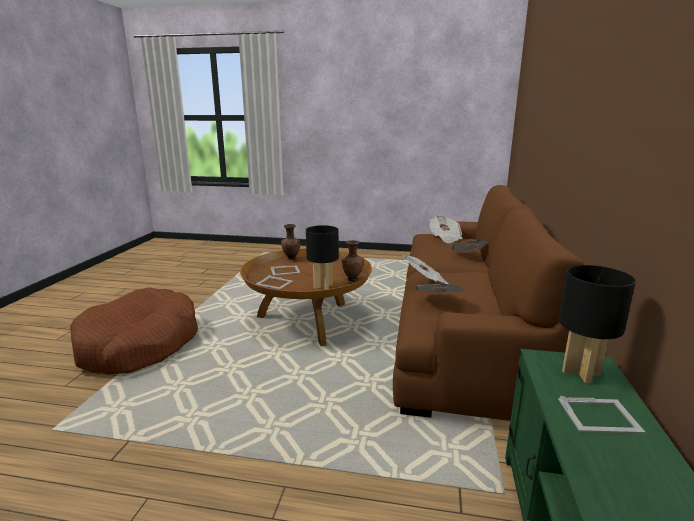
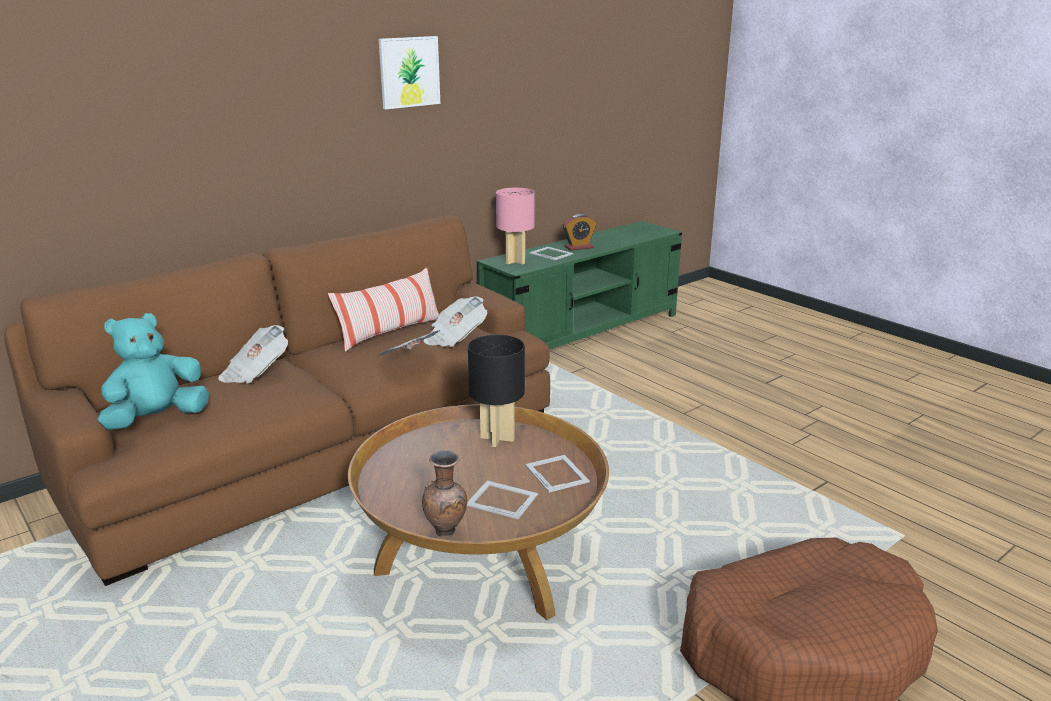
camera: 140 degrees left, 5 degrees up
(352, 279) = (438, 434): brown vase -> none
(445, 238) = (157, 419): newspaper -> turquoise plush toy
(480, 291) = (390, 332): none -> pillow
(581, 373) = (515, 261): black table lamp -> pink table lamp
(621, 463) = (579, 247): none -> alarm clock
(630, 84) = (409, 72): none -> picture

